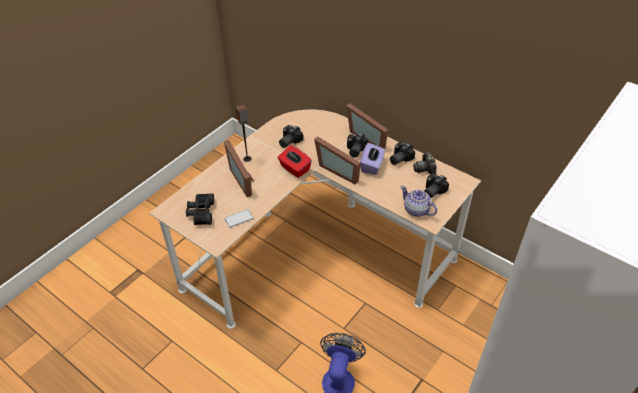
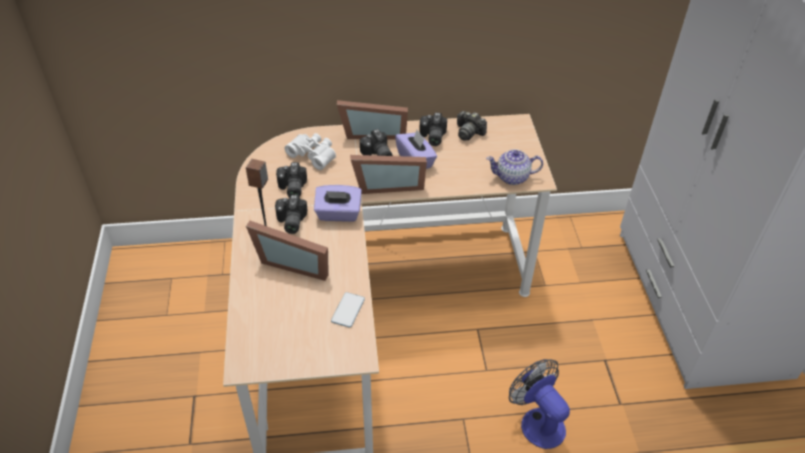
camera: 45 degrees left, 0 degrees up
(200, 213) = (292, 337): black binoculars -> none
(294, 169) = (338, 214): red tissue box -> purple tissue box
(321, 130) = (313, 154): none -> white binoculars
(431, 191) = (502, 150): camera -> camera (290, 222)

